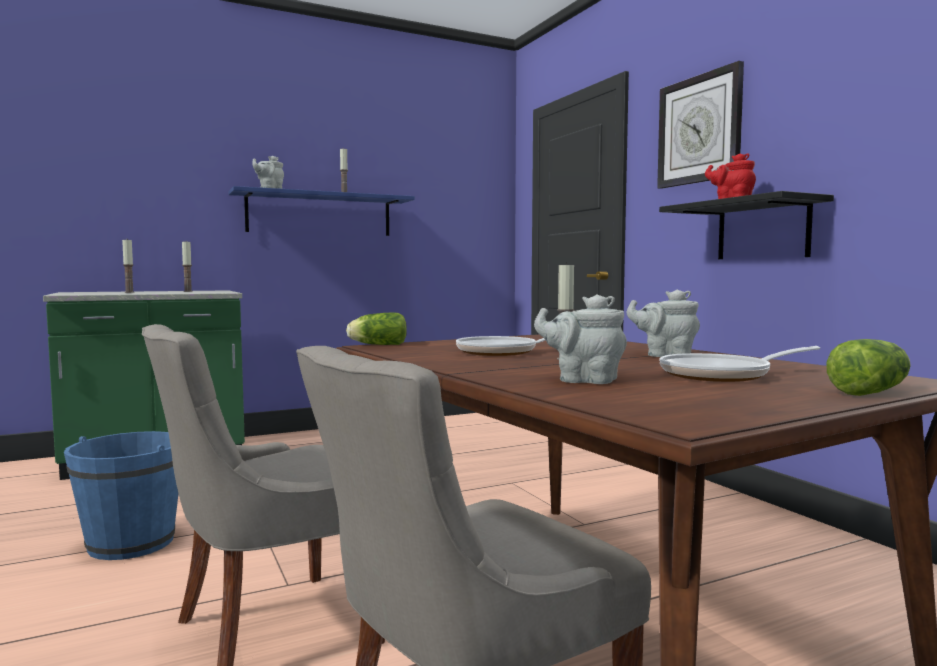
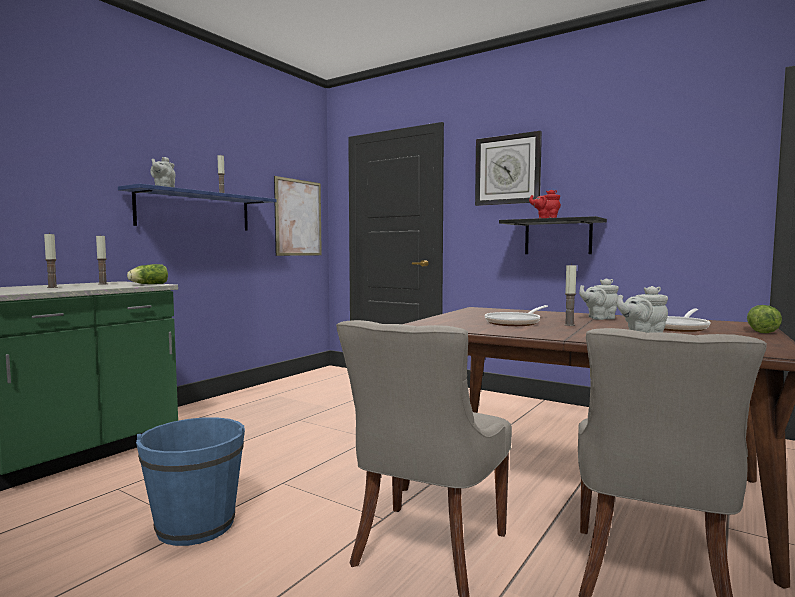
camera: 30 degrees left, 0 degrees up
(376, 345) = (413, 324): lettuce -> lettuce (148, 284)
(466, 219) = (298, 217): none -> picture

